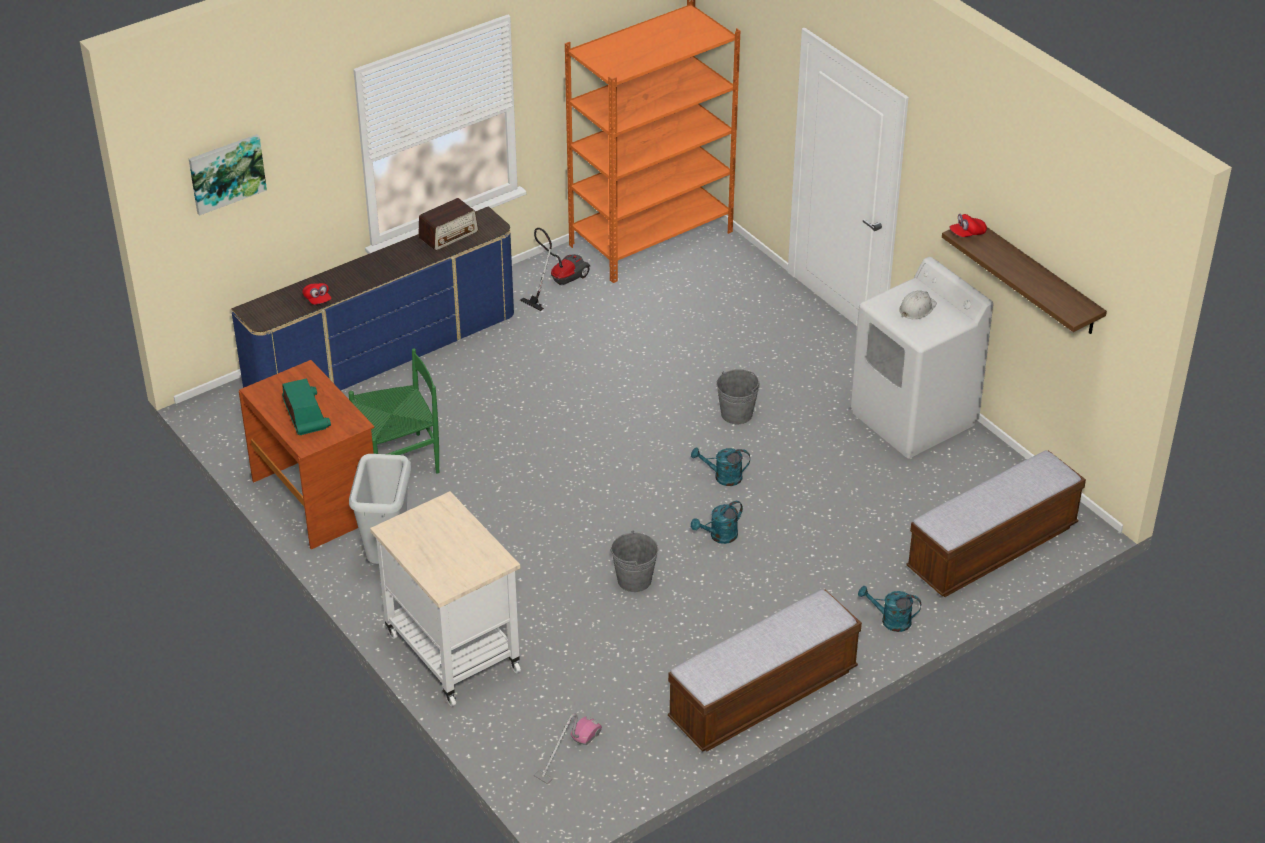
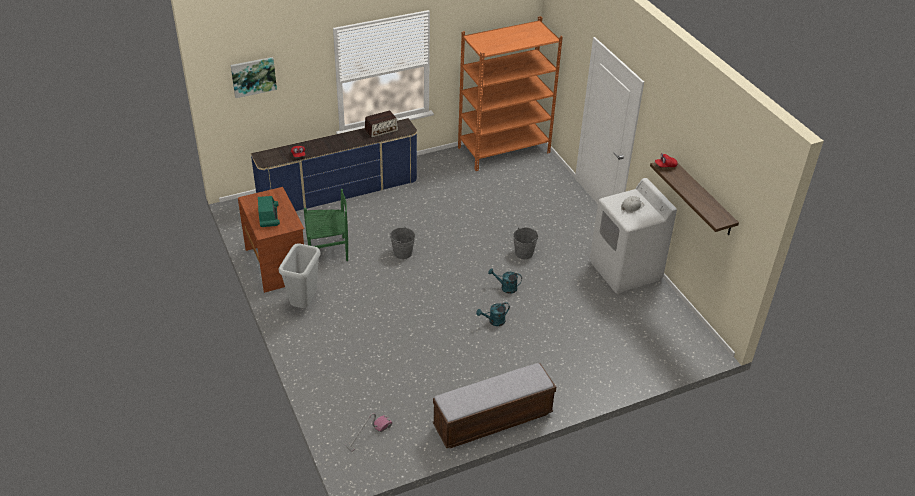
camera: 10 degrees right, 0 degrees up
(452, 652) = (322, 364): white cart -> none
(558, 282) = (446, 166): vacuum cleaner -> none
(634, 580) = (438, 339): grey bucket -> grey bucket (402, 253)
(890, 620) = (580, 387): turquoise watering can -> none
(991, 549) = (652, 354): bench -> none

